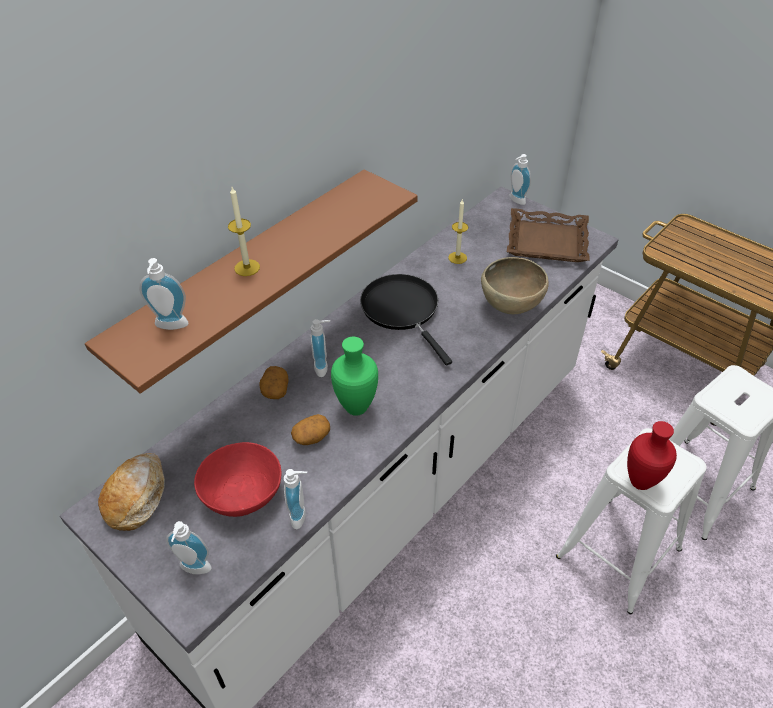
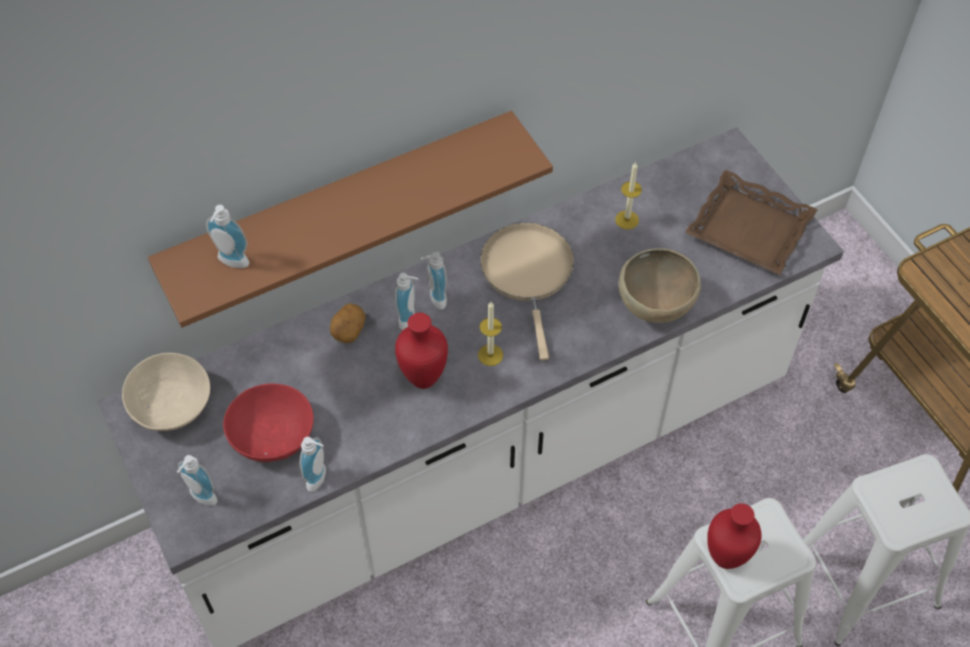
camera: 20 degrees right, 10 degrees up
(136, 497) = (172, 406): bread -> beige bowl
(247, 267) = (330, 212): candle -> candle (490, 355)
(311, 437) = (363, 397): potato -> none
(355, 407) = (423, 377): green vase -> red vase
(402, 310) = (528, 273): black frying pan -> beige frying pan
(515, 201) = (743, 155): soap dispenser -> soap dispenser (434, 298)

